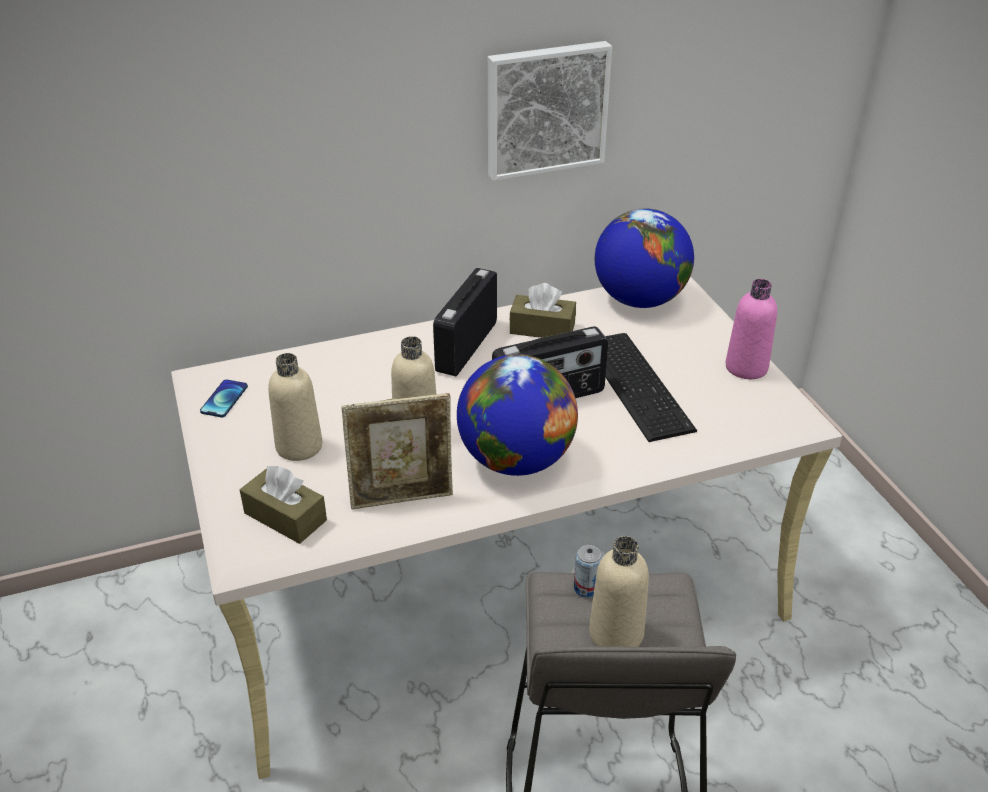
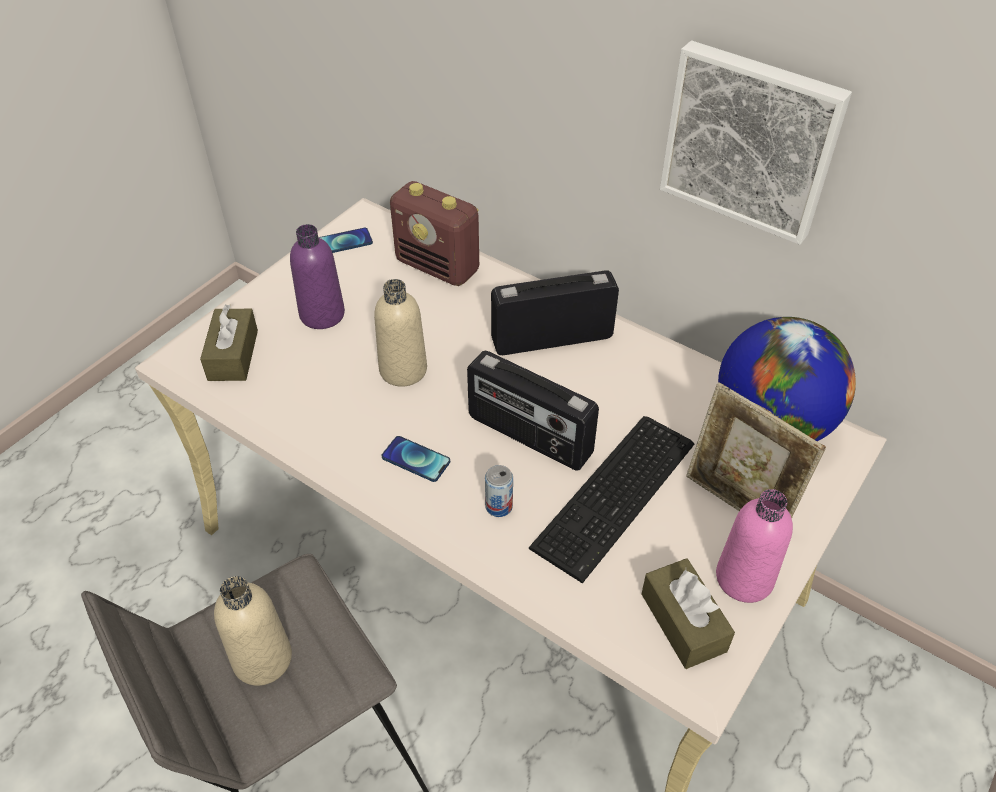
camera: 55 degrees right, 10 degrees up
(299, 446) = (322, 314): beige bottle -> purple bottle
(322, 364) = (438, 267): none -> radio
(402, 498) = (306, 411): picture frame -> picture frame (737, 503)
(516, 460) = (416, 459): globe -> phone
(542, 328) = (636, 375): brown tissue box -> brown tissue box (683, 622)
(586, 588) = (307, 605): can -> can (499, 506)

